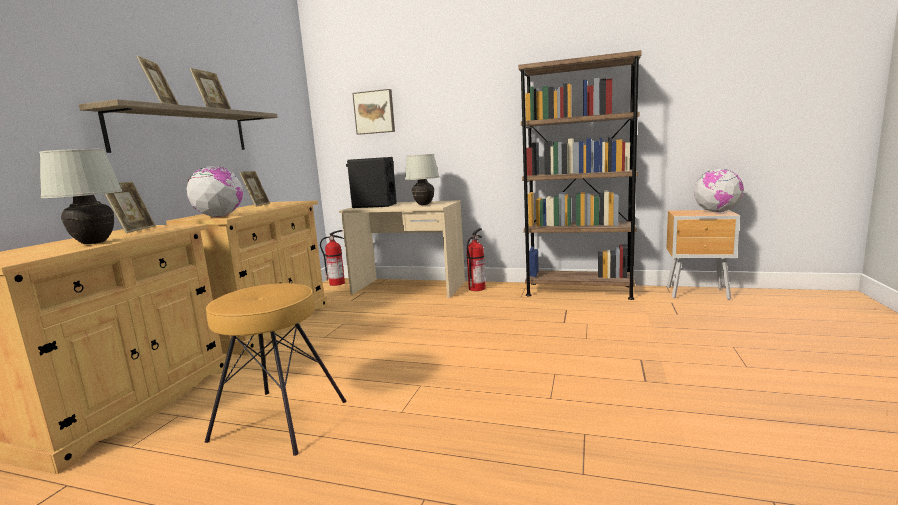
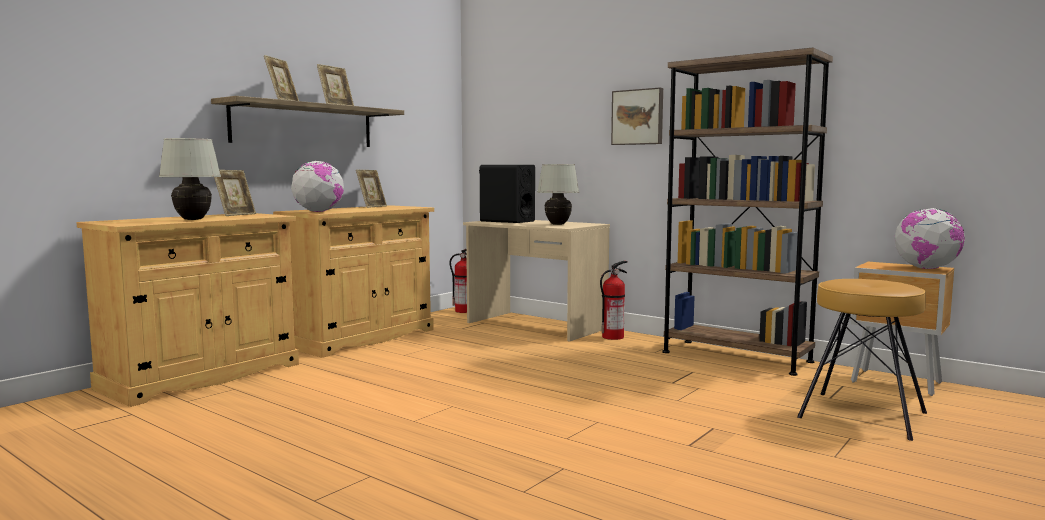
camera: 20 degrees right, 5 degrees down
(280, 419) = (308, 406): brown stool -> brown stool (862, 414)
(374, 112) = (525, 111): picture -> picture (638, 117)

